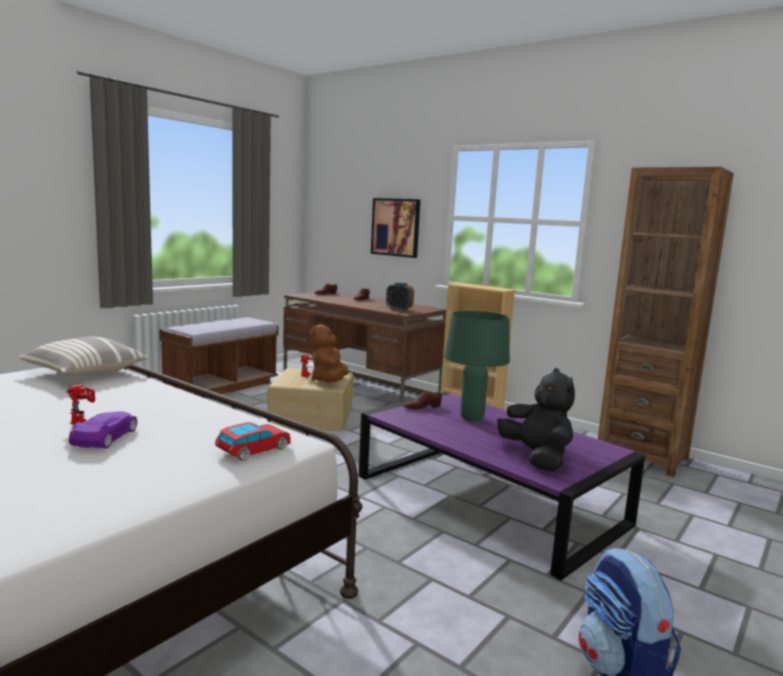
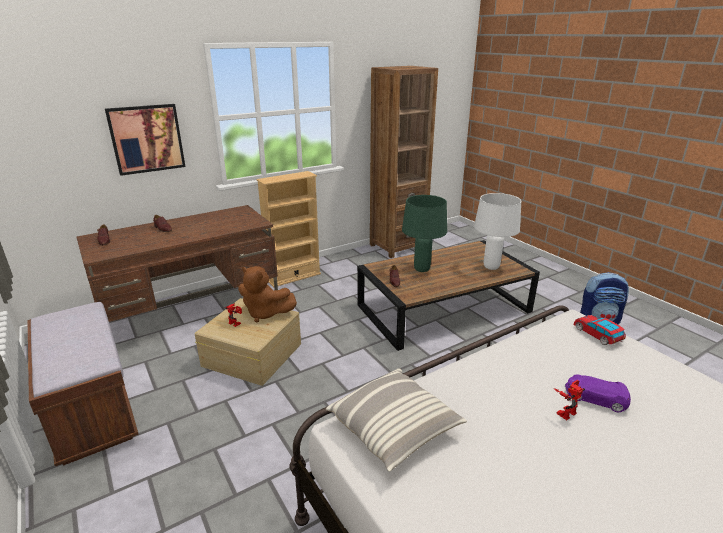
camera: 70 degrees left, 15 degrees up
(399, 309) = (237, 222): alarm clock -> none
(489, 499) = (444, 308): purple coffee table -> brown coffee table
(536, 458) = (491, 267): black plush toy -> white table lamp

